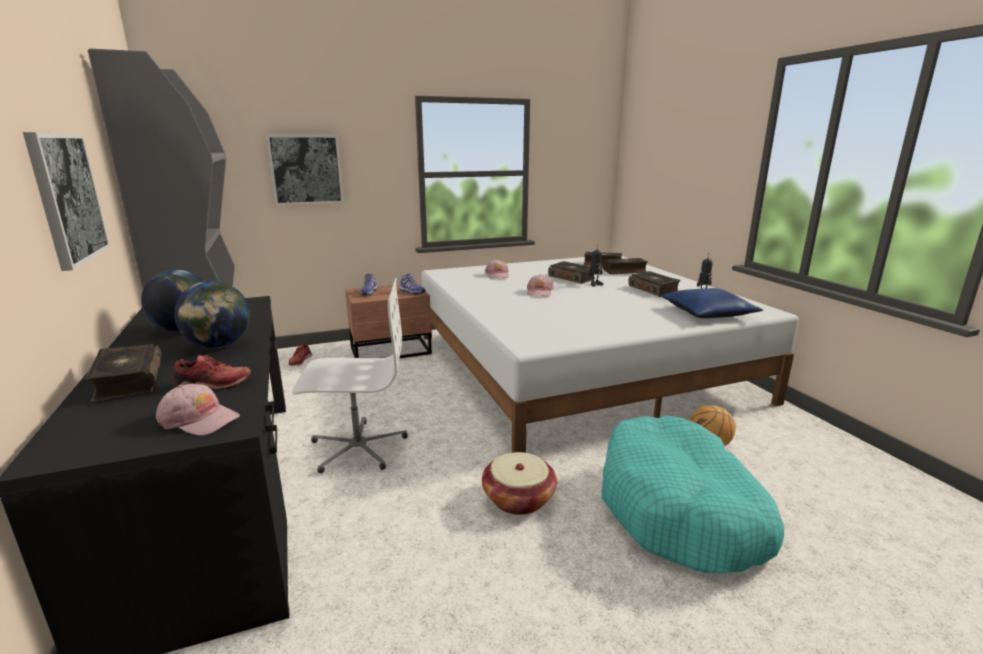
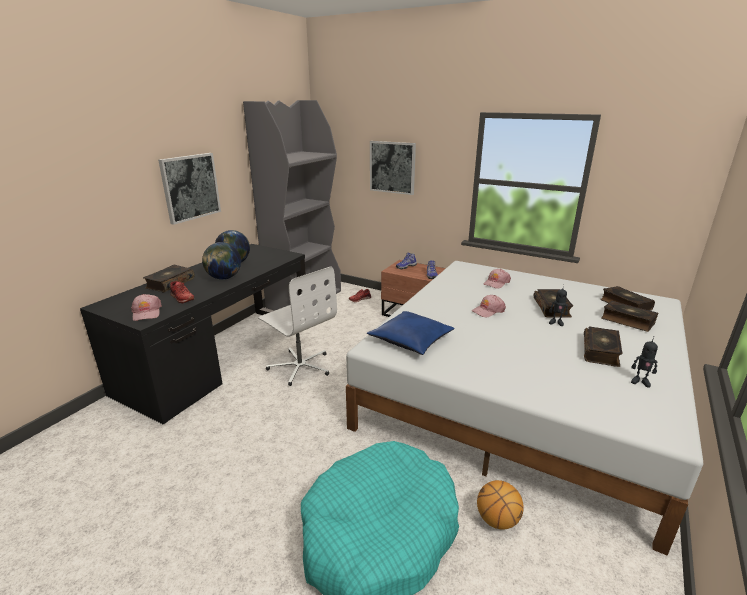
camera: 50 degrees right, 5 degrees up
(518, 499) = (312, 448): basket -> none
(708, 313) = (587, 399): blue pillow -> blue pillow (411, 340)

